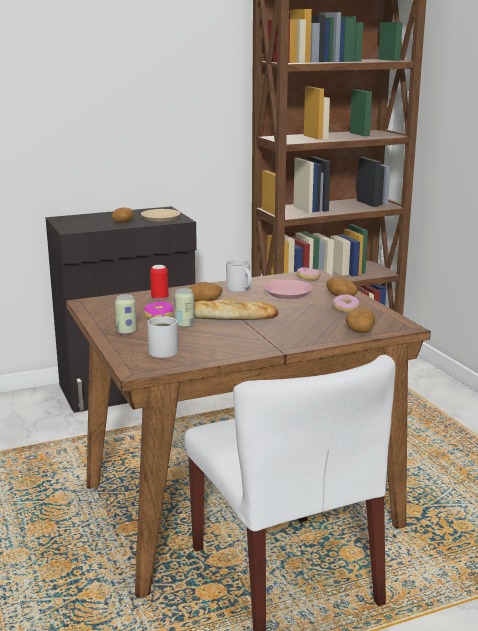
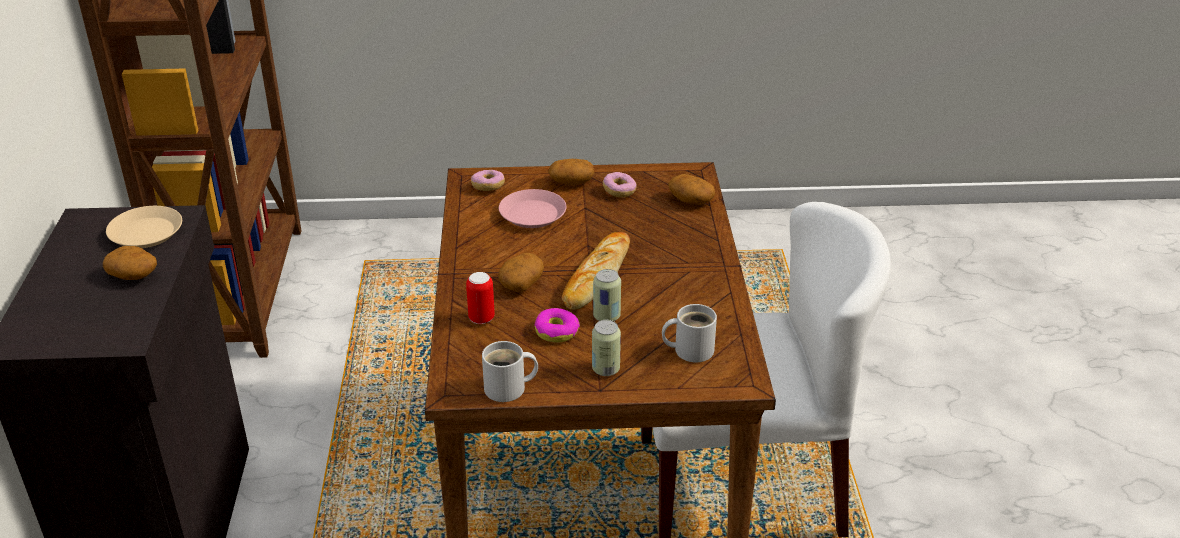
camera: 70 degrees left, 15 degrees up
(238, 289) = (488, 246): white mug -> white mug (509, 389)

